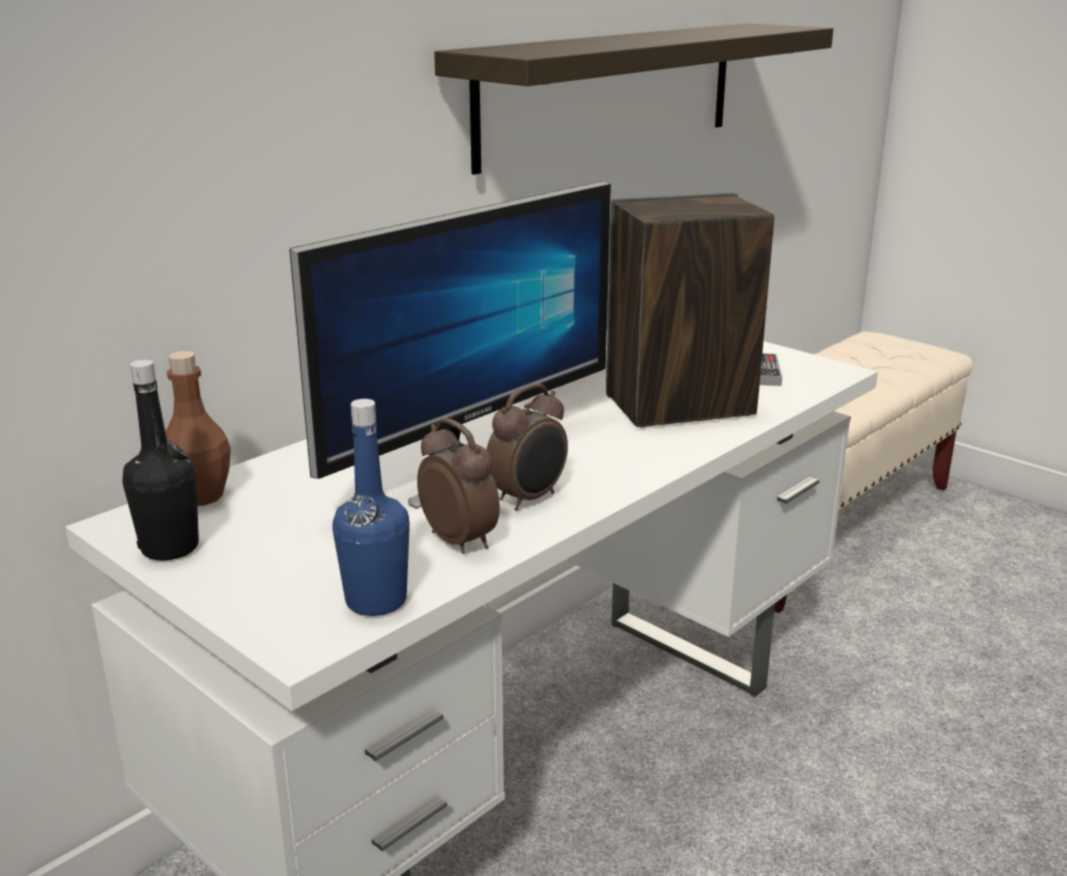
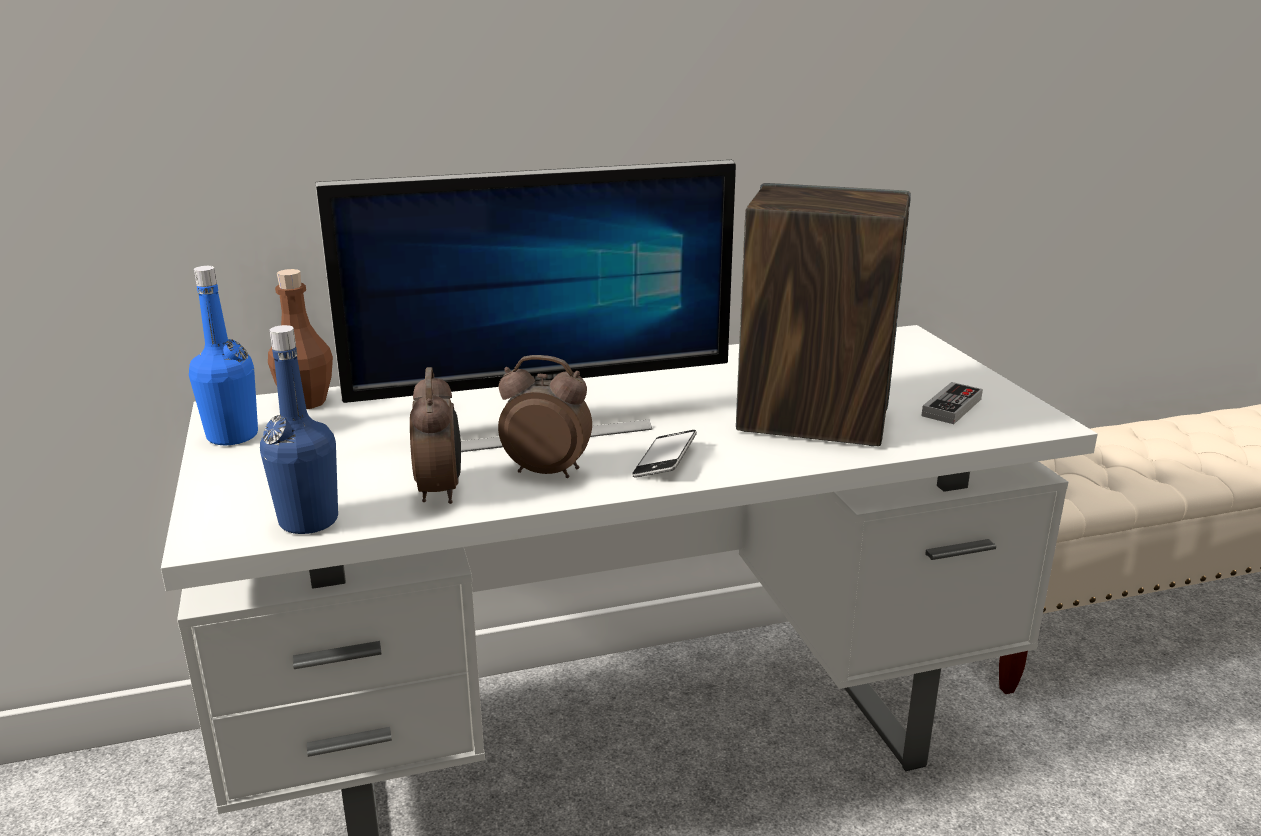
camera: 30 degrees right, 0 degrees up
(170, 548) = (232, 436): black bottle -> blue bottle
(529, 499) = (547, 471): alarm clock -> alarm clock turned 150 degrees counterclockwise
(611, 92) = (869, 74): shelf -> none
(613, 466) = (665, 461): none -> phone

